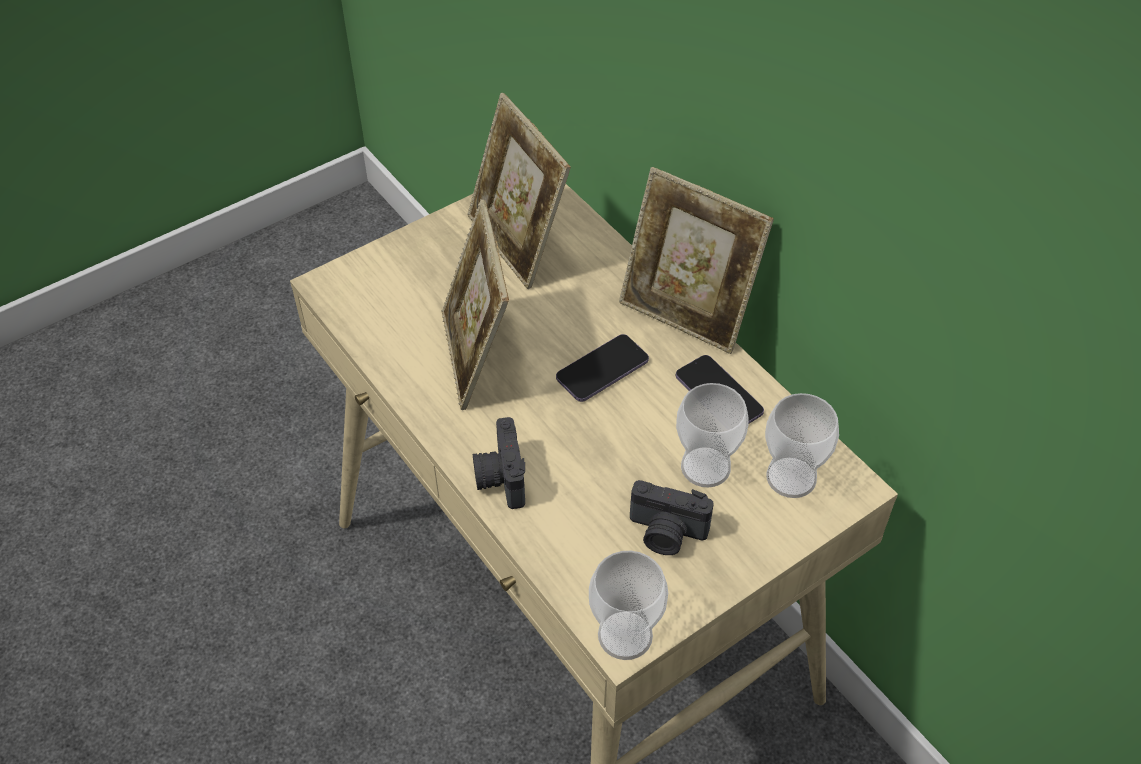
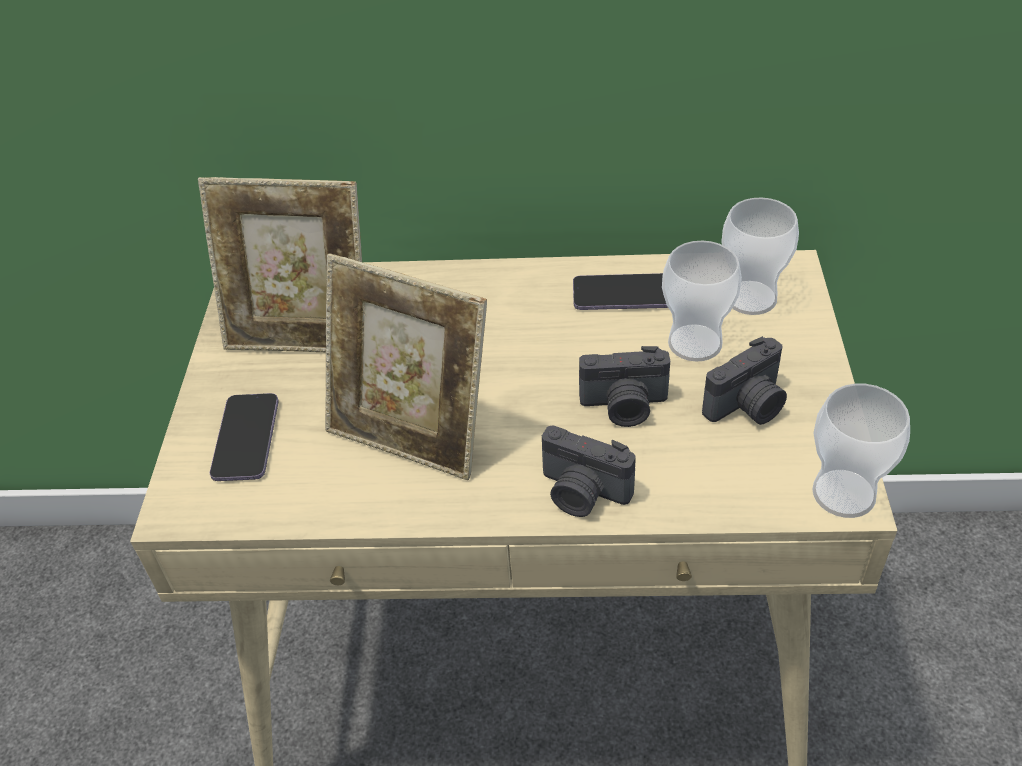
camera: 50 degrees left, 5 degrees down
(601, 459) = (624, 407): none -> camera
(602, 370) = (520, 353): phone -> phone (246, 439)
(687, 313) = (511, 267): picture frame -> none

